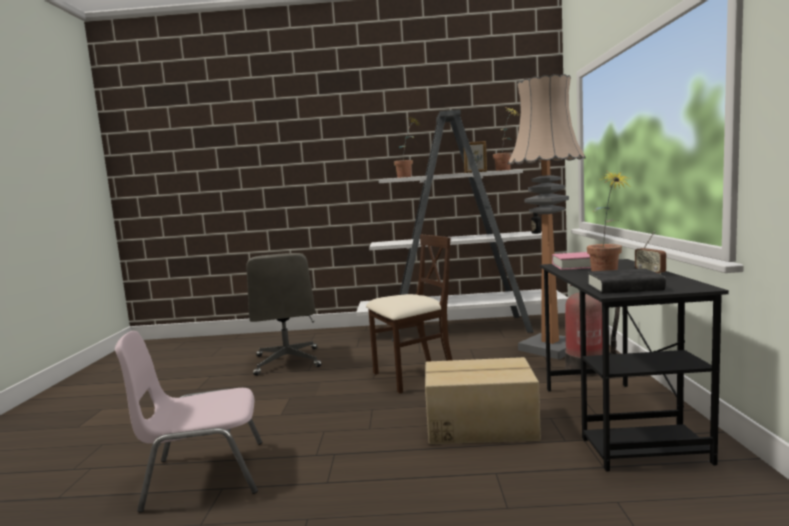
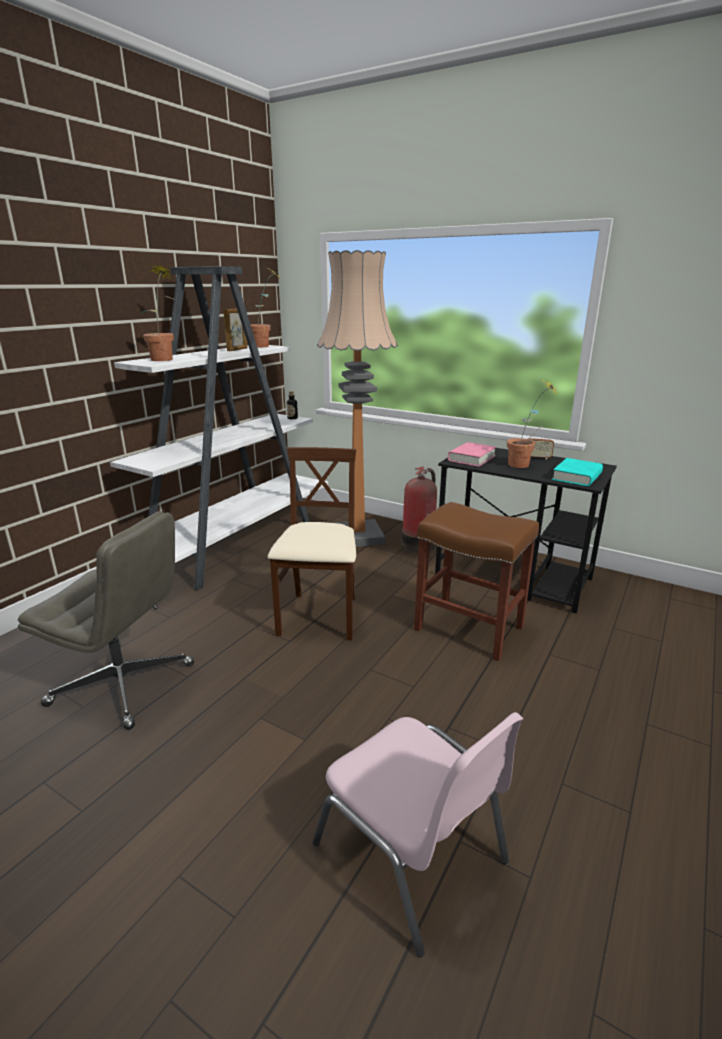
camera: 60 degrees left, 15 degrees up
(204, 475) = (412, 854): pink chair -> pink chair turned 60 degrees counterclockwise
(480, 425) = (467, 628): cardboard box -> brown stool
(624, 287) = (577, 477): black book -> turquoise book

